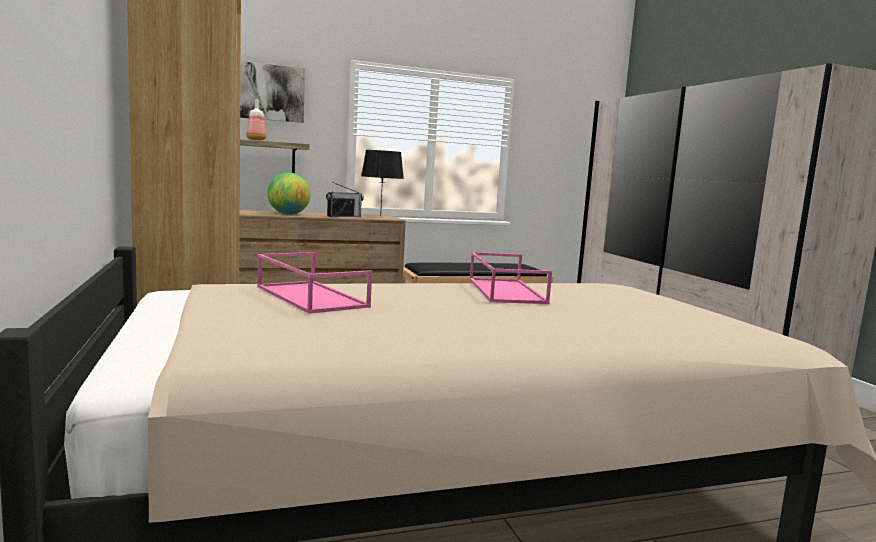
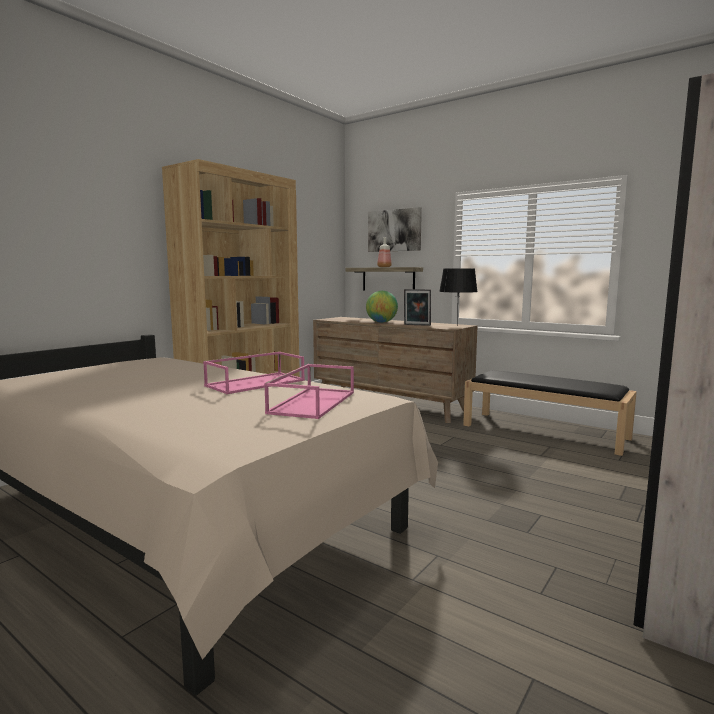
camera: 55 degrees right, 0 degrees up
(309, 296) = (152, 368): pink tray -> pink tray (312, 402)
(344, 216) = (417, 325): radio -> picture frame

